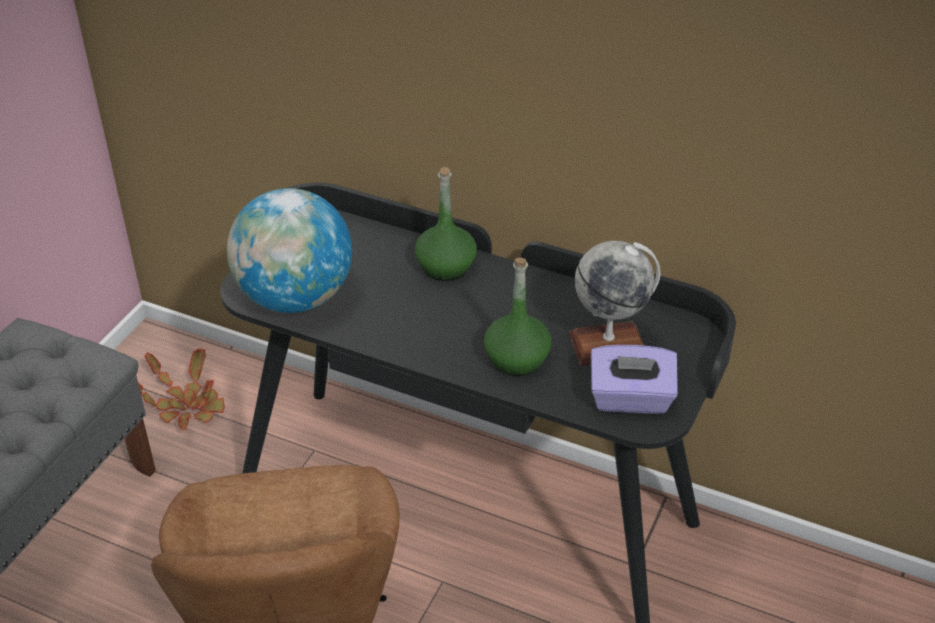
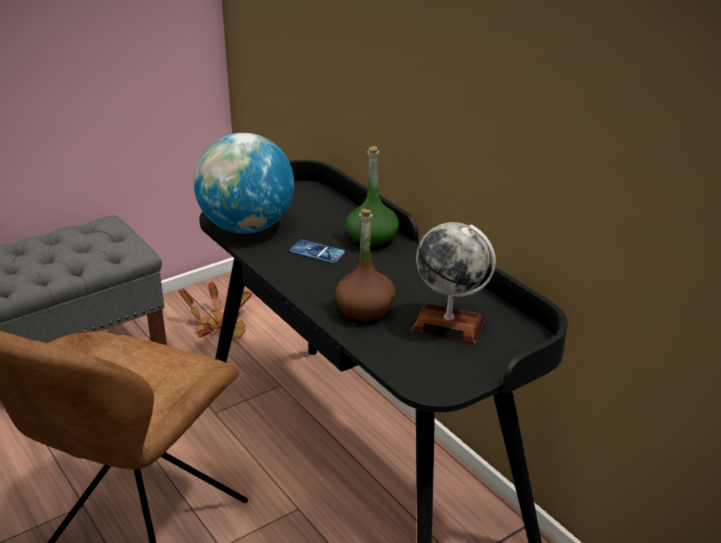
camera: 30 degrees right, 10 degrees down
(402, 303) = (317, 252): none -> phone
(516, 359) = (365, 311): green bottle -> brown bottle
(630, 399) = (429, 367): purple tissue box -> none

